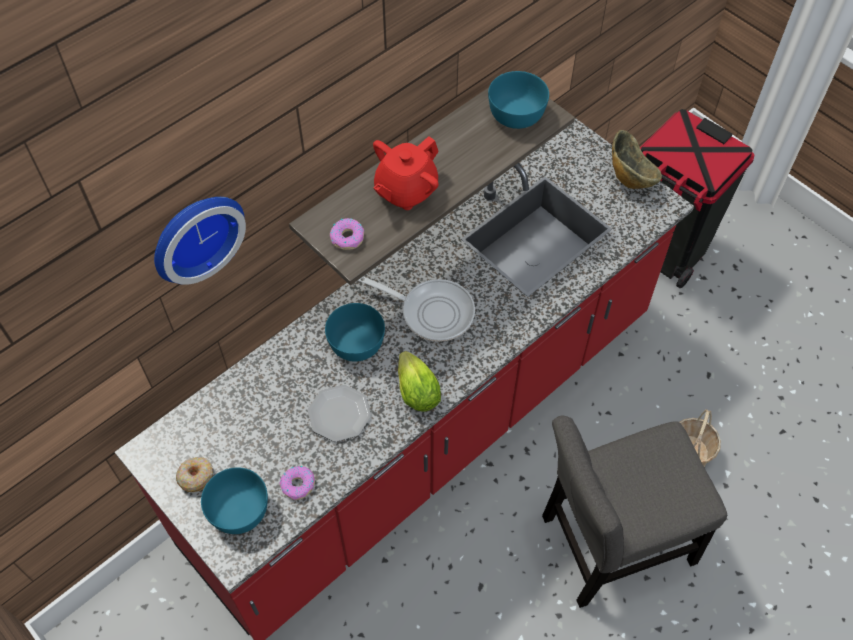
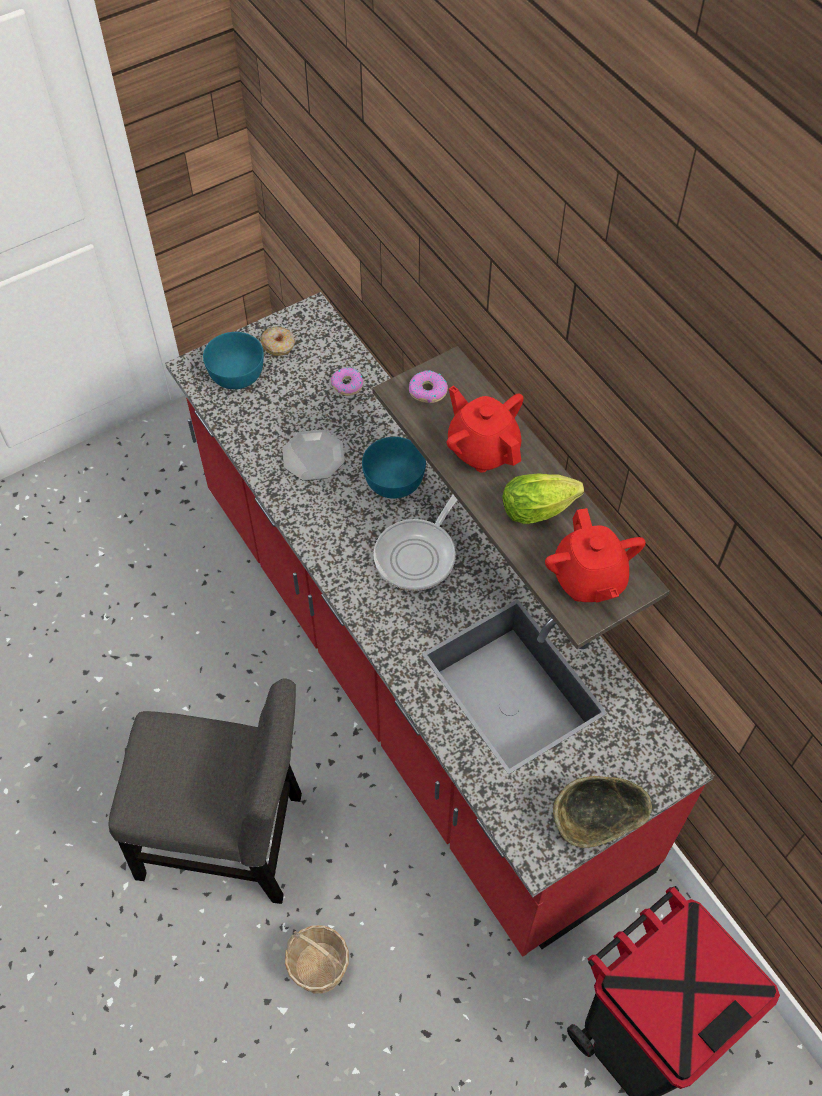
camera: 100 degrees right, 0 degrees up
(194, 234) = (401, 228): wall clock -> none
(298, 485) = (248, 418): donut -> donut (347, 385)
(415, 389) = (325, 524): lettuce -> lettuce (541, 508)
(516, 114) = (588, 579): turquoise bowl -> red teapot
(610, 544) = (230, 839): grey chair -> grey chair turned 105 degrees clockwise

